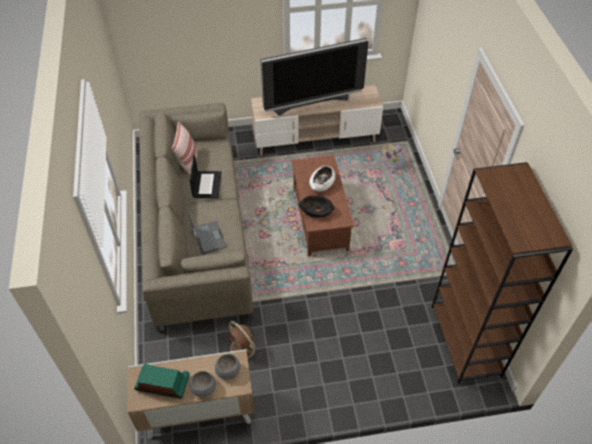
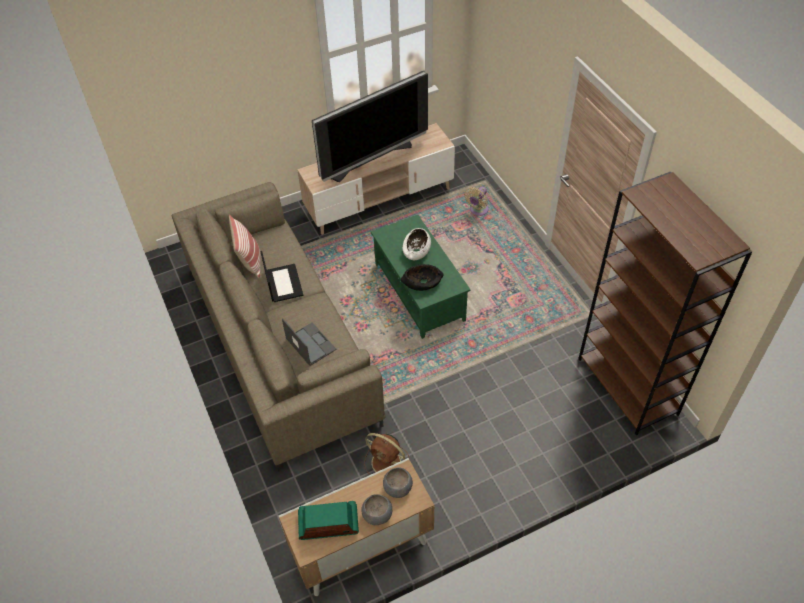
camera: 15 degrees left, 0 degrees up
(319, 218) = (418, 292): brown coffee table -> green coffee table

